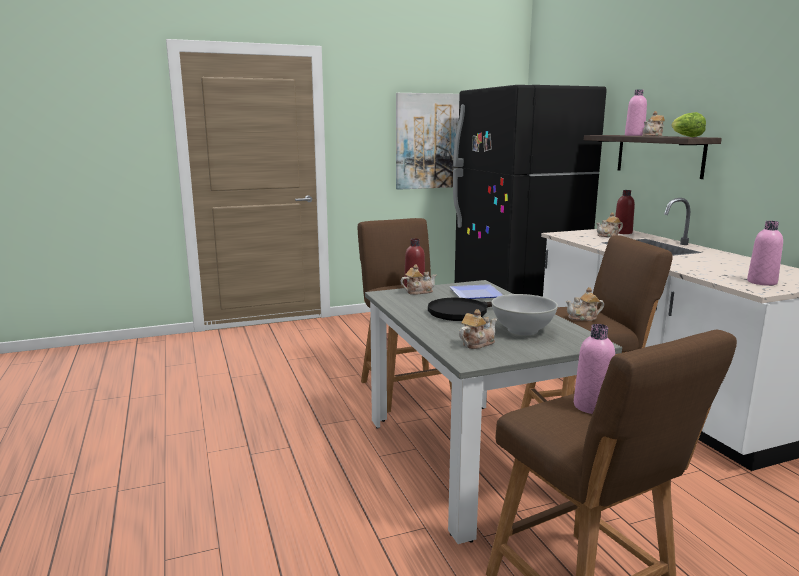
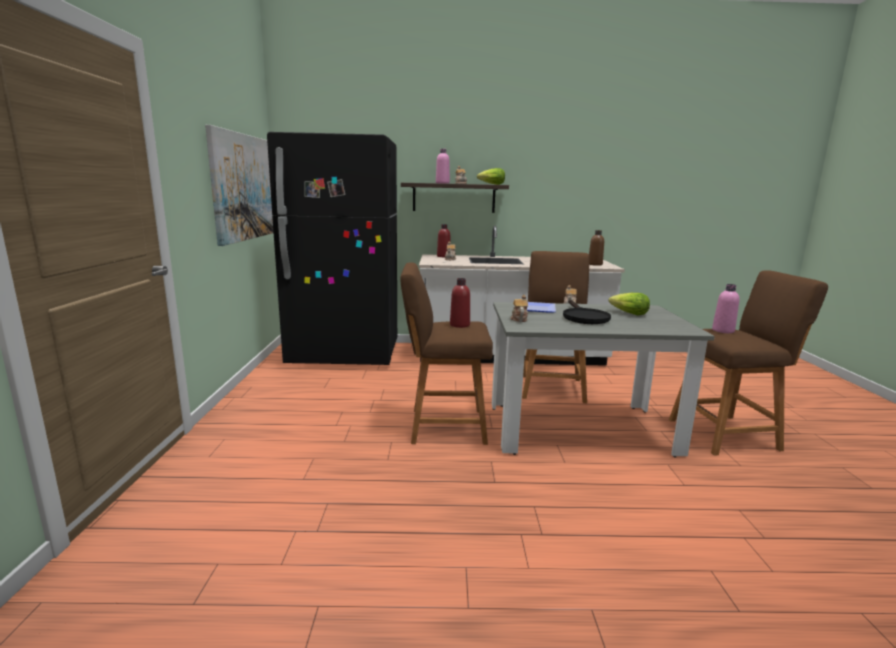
camera: 70 degrees left, 0 degrees up
(477, 343) = (657, 325): teapot -> none
(522, 330) = (628, 314): white bowl -> lettuce
(762, 282) = (595, 264): pink bottle -> brown bottle

